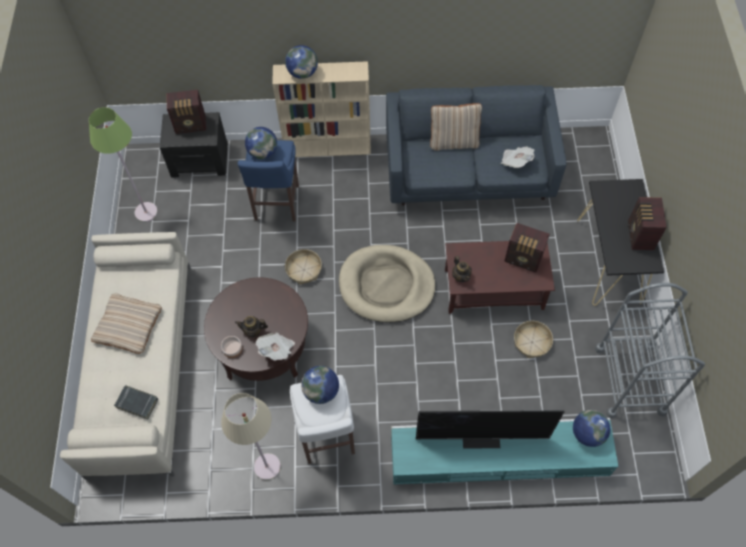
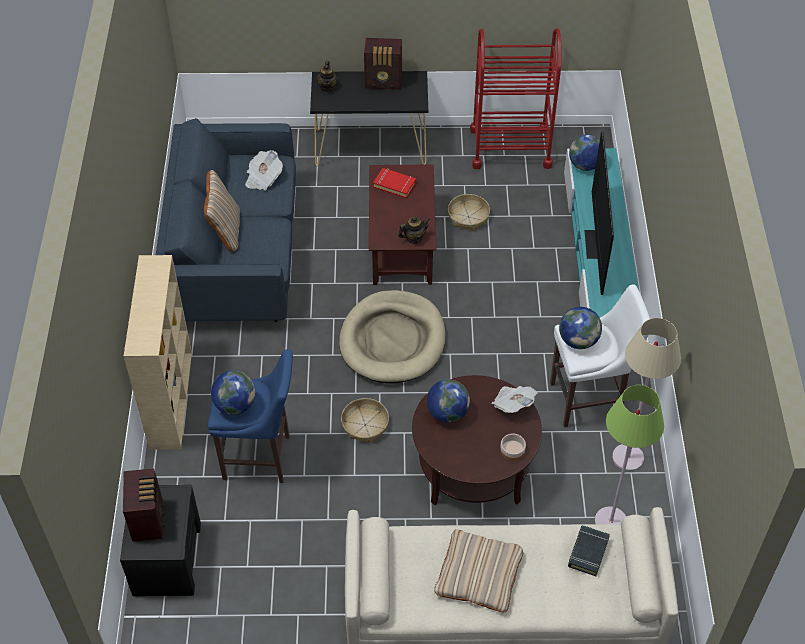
camera: 90 degrees left, 10 degrees down
(146, 212) = (253, 624): green floor lamp -> green floor lamp (610, 522)
(253, 331) = (488, 429): teapot -> teapot (327, 87)
(303, 73) = (145, 322): globe -> globe (447, 413)
(524, 259) = (394, 185): radio -> red book
(629, 380) = (510, 148): grey cart -> red cart

